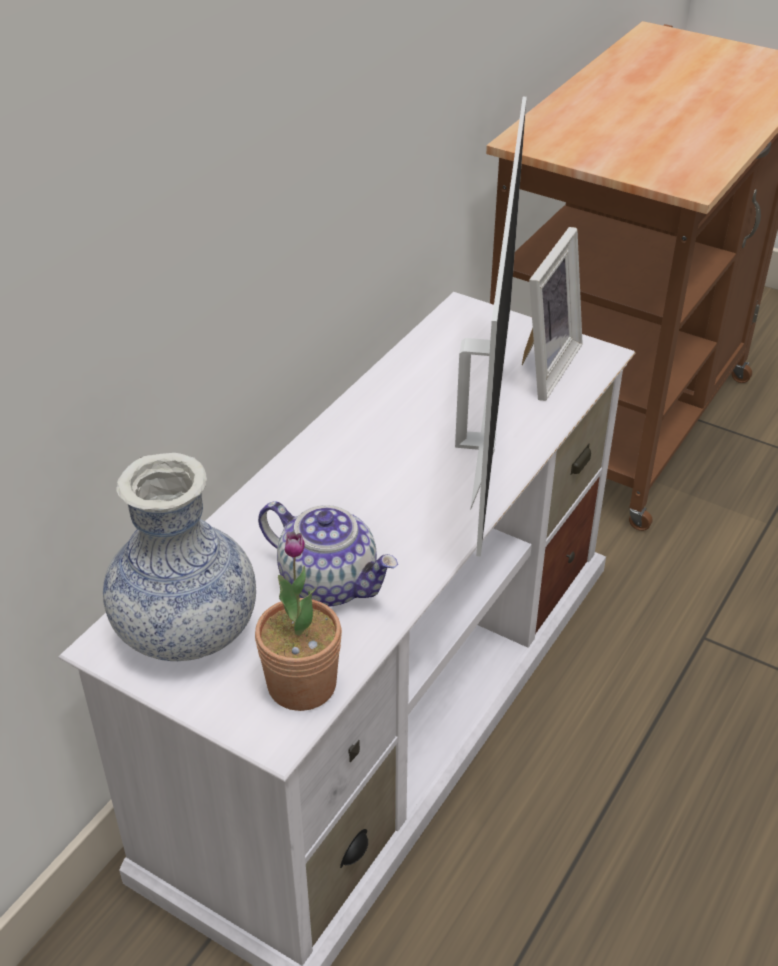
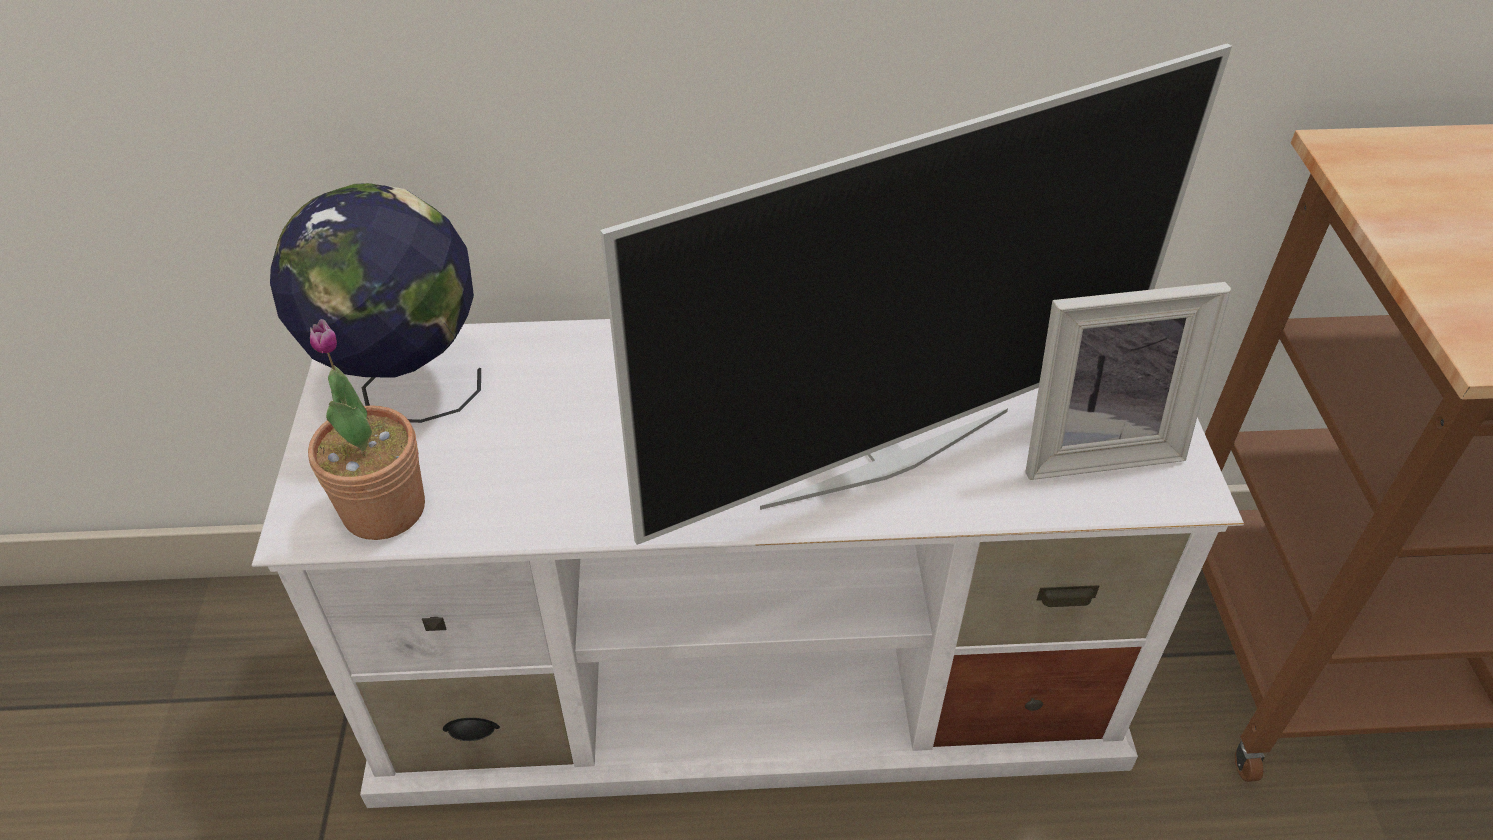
camera: 55 degrees right, 5 degrees up
(186, 630) = (405, 388): vase -> globe
(330, 583) = (546, 454): teapot -> none

